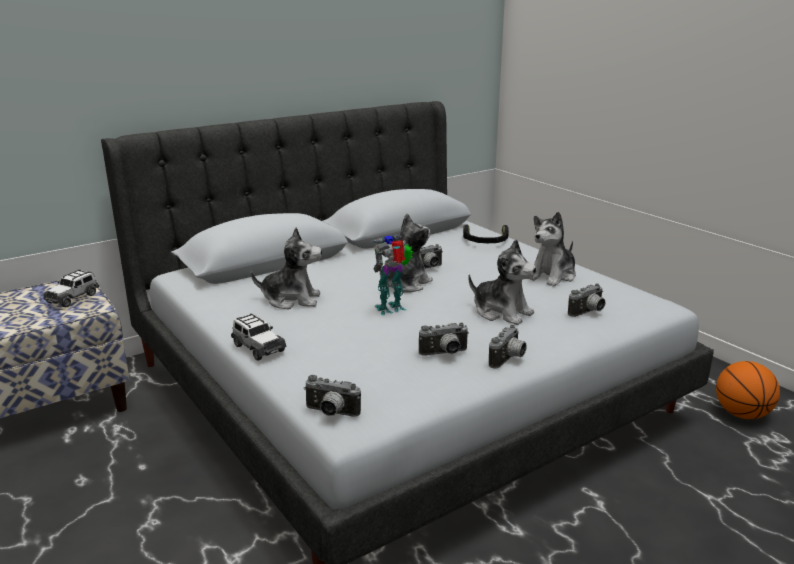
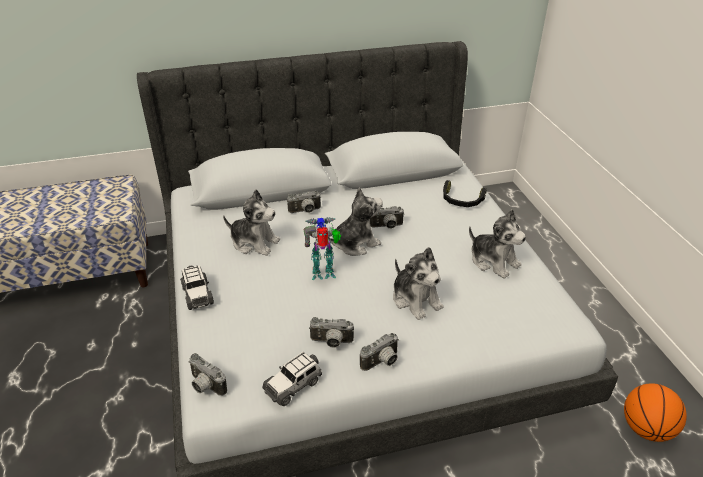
camera: 20 degrees right, 15 degrees up
(73, 298) = (110, 200): toy car -> toy car (293, 385)
(552, 276) = (493, 261): plush toy -> plush toy turned 105 degrees counterclockwise
(588, 312) = (493, 320): camera -> camera (305, 211)

